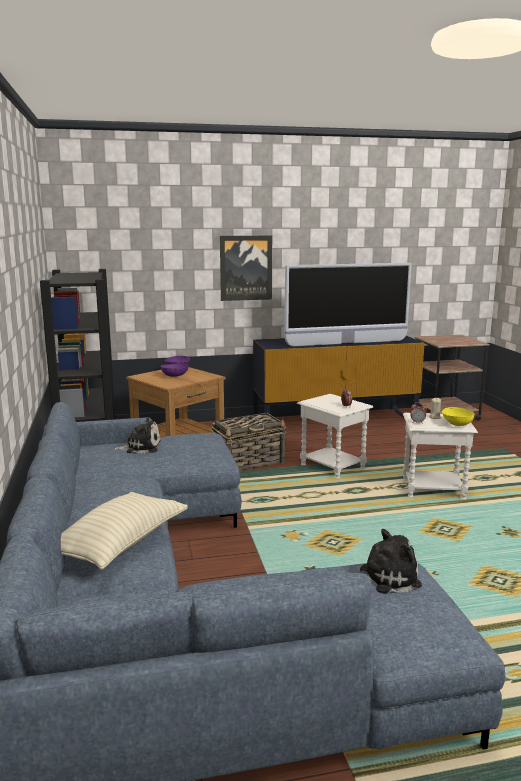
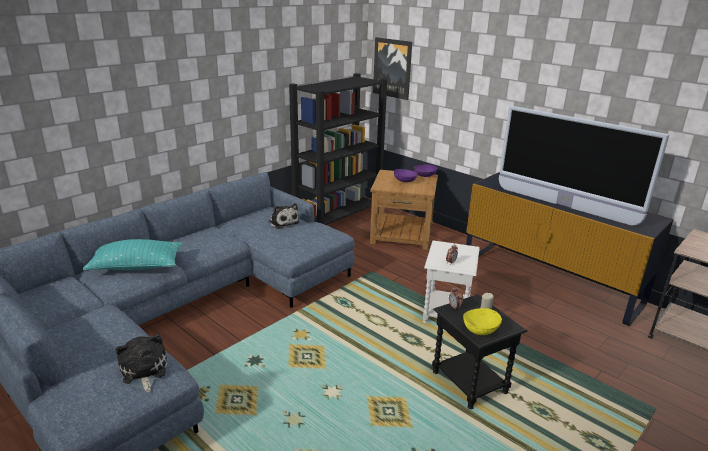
camera: 55 degrees right, 10 degrees up
(120, 544) = (137, 266): beige pillow -> turquoise pillow
(245, 268) = (507, 99): picture -> picture (392, 68)
(249, 461) = (404, 273): basket -> none
(385, 578) = (143, 371): plush toy -> plush toy turned 150 degrees counterclockwise
(433, 490) = (468, 383): white side table -> black side table

